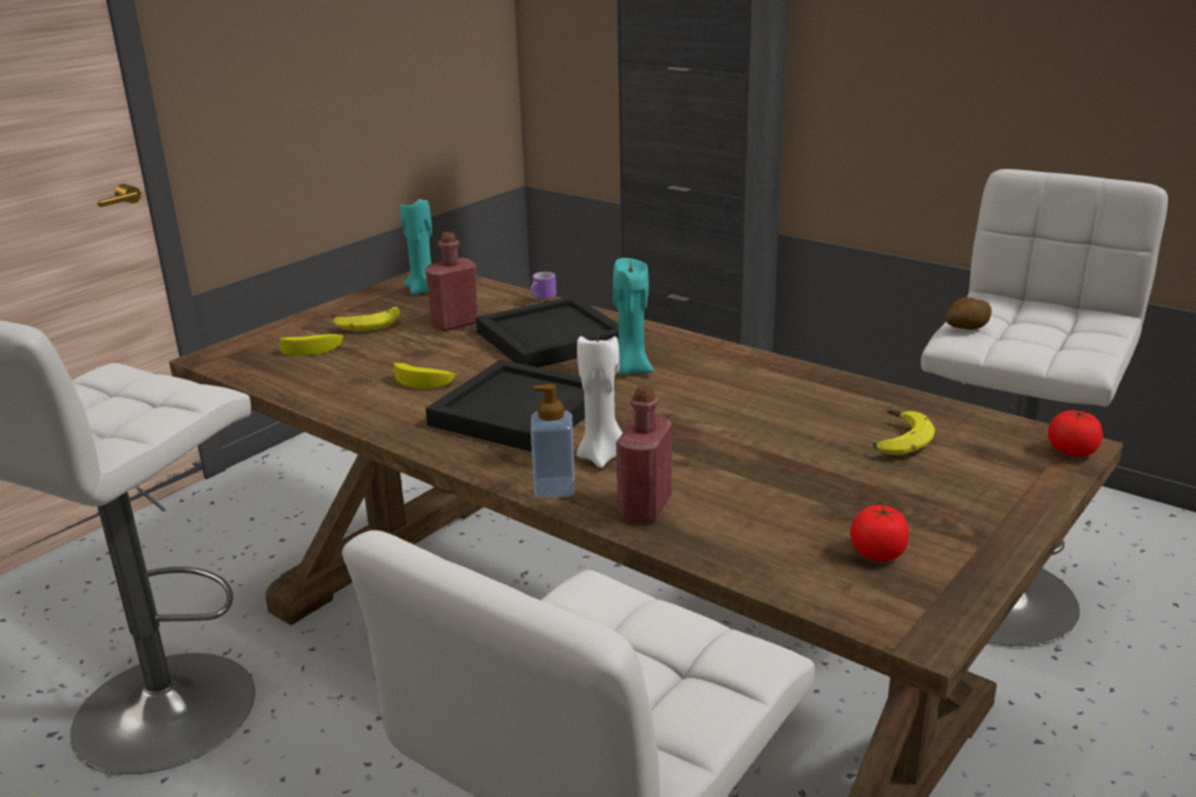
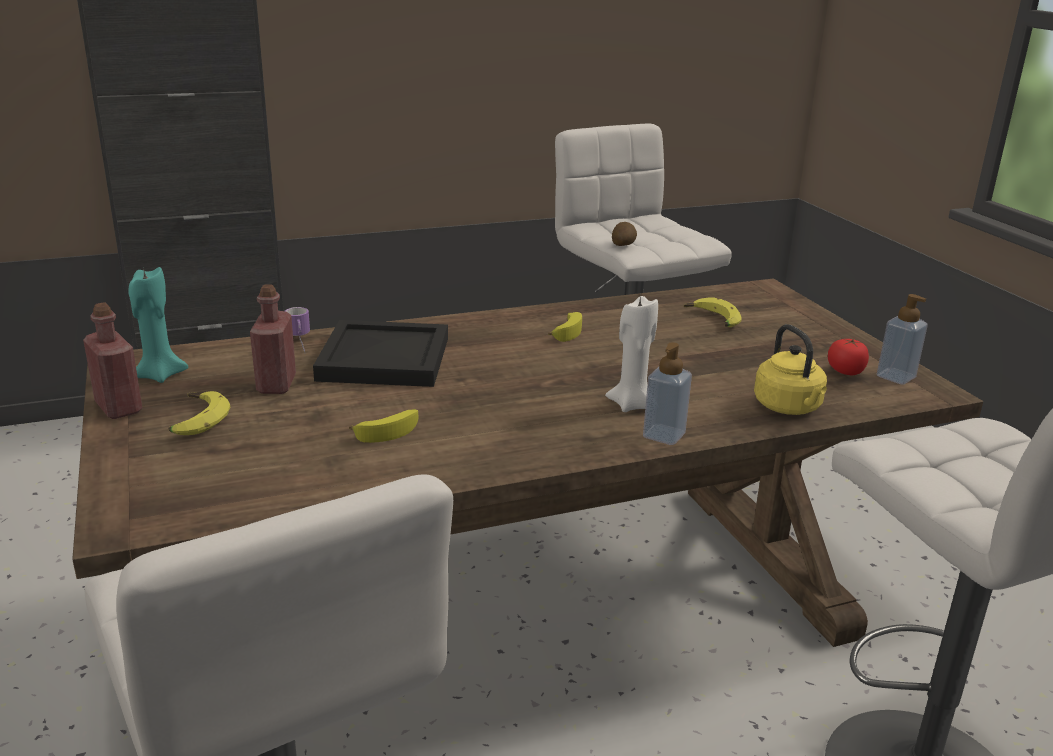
camera: 60 degrees left, 0 degrees up
(313, 349) = (209, 463): banana -> banana (566, 331)
(516, 412) = (511, 412): black tray -> none
(630, 370) = (494, 352): turquoise candle -> none
(645, 507) = (725, 414): red bottle -> red bottle (119, 407)
(713, 539) = (789, 408): none -> yellow kettle
(920, 592) = (895, 377): none -> soap dispenser
(1071, 452) = (773, 290): tomato -> none

